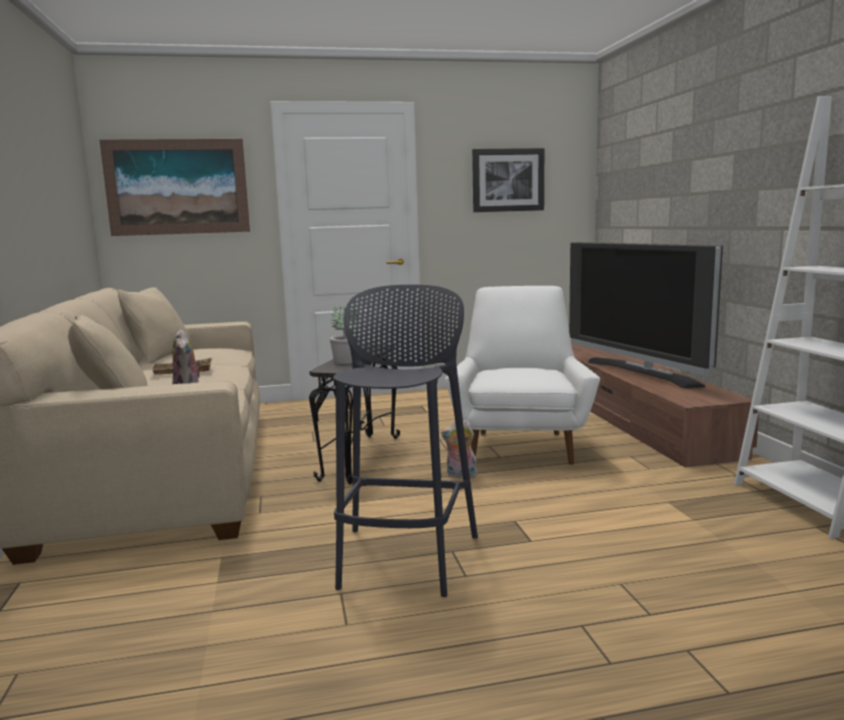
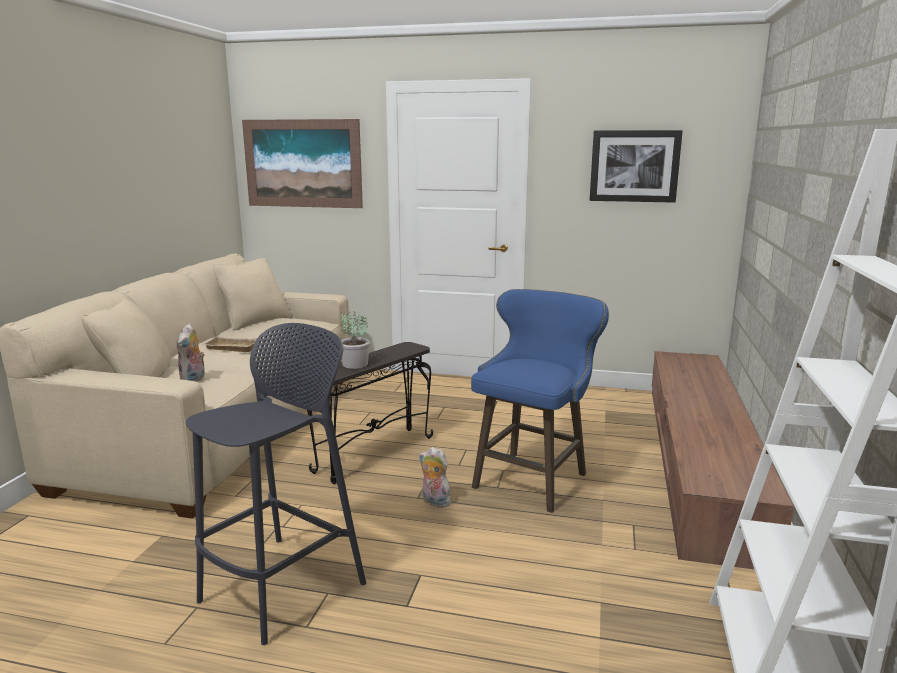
camera: 25 degrees right, 5 degrees up
(520, 446) = (533, 478): white armchair -> blue stool
(641, 372) = (708, 422): television -> none

